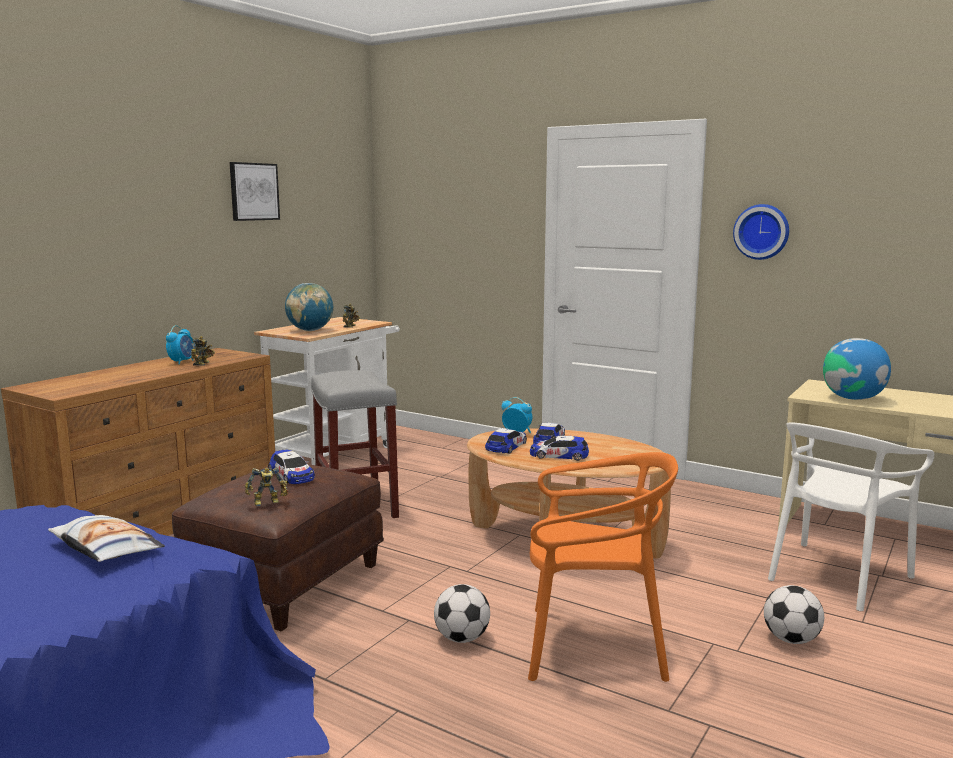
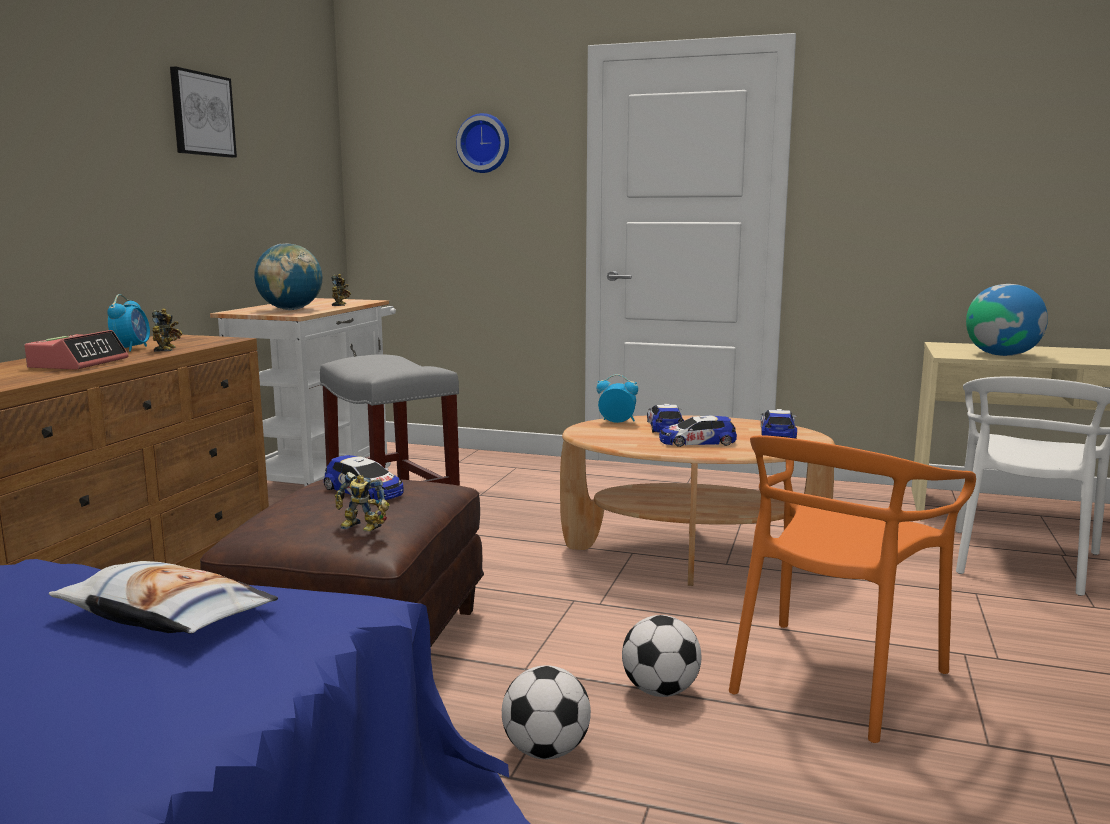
camera: 15 degrees left, 0 degrees up
(139, 374) = (79, 363): none -> alarm clock
(267, 503) = (360, 528): toy robot -> toy robot turned 60 degrees clockwise
(506, 446) = (621, 436): toy car -> toy car (777, 432)
(594, 647) = (833, 678): orange chair -> orange chair turned 135 degrees clockwise
(762, 231) = (865, 169): wall clock -> wall clock (484, 143)
(791, 640) = (1042, 637): football -> football (546, 751)

